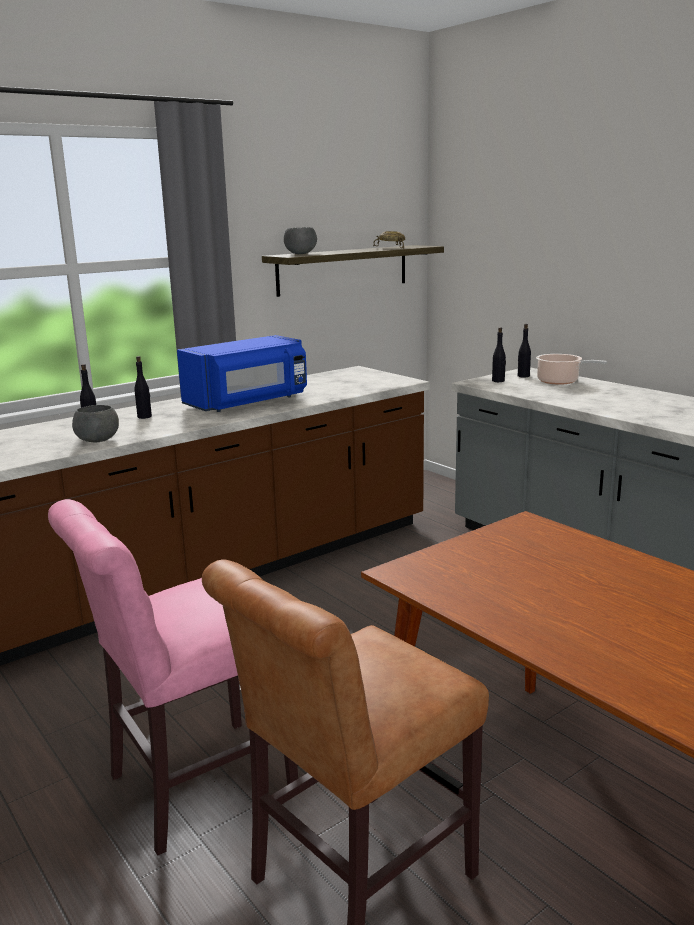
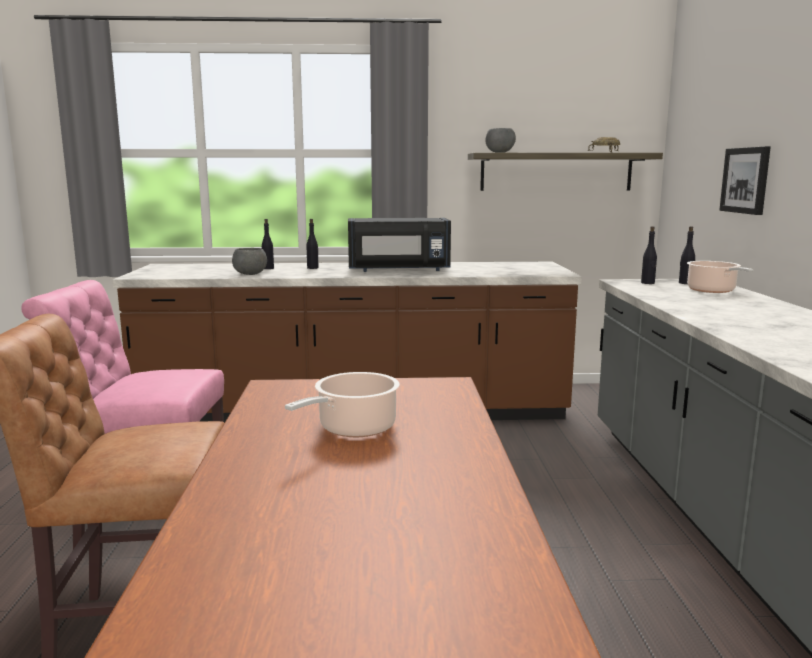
camera: 35 degrees right, 5 degrees down
(249, 403) = (399, 270): blue microwave -> black microwave
(555, 277) = (746, 180): none -> picture
(564, 589) = (353, 428): none -> cooking pot

